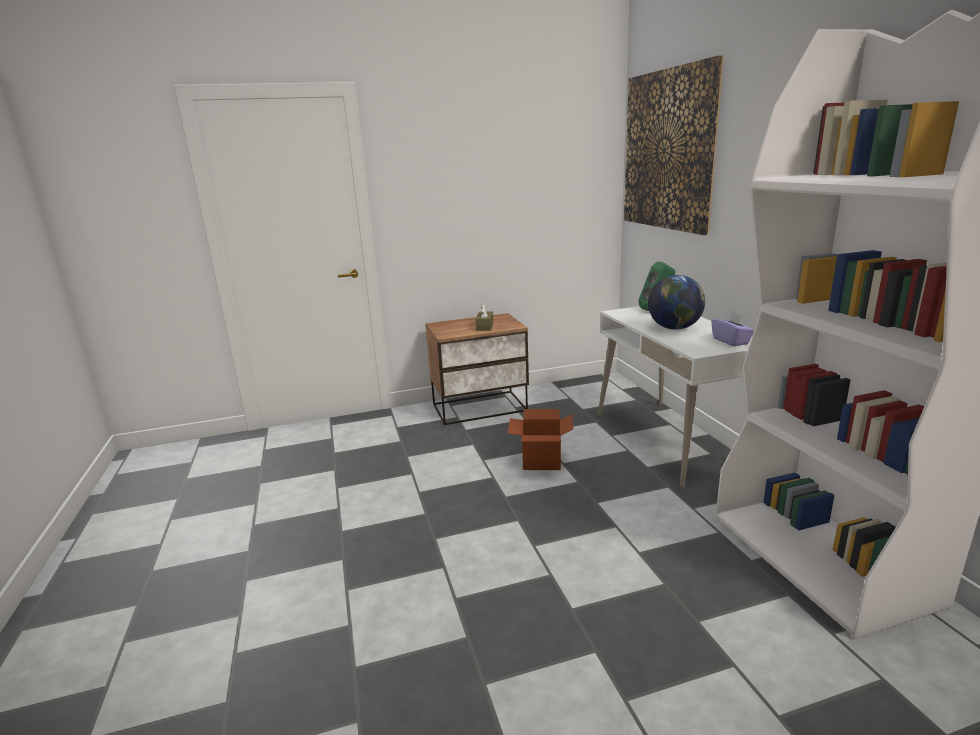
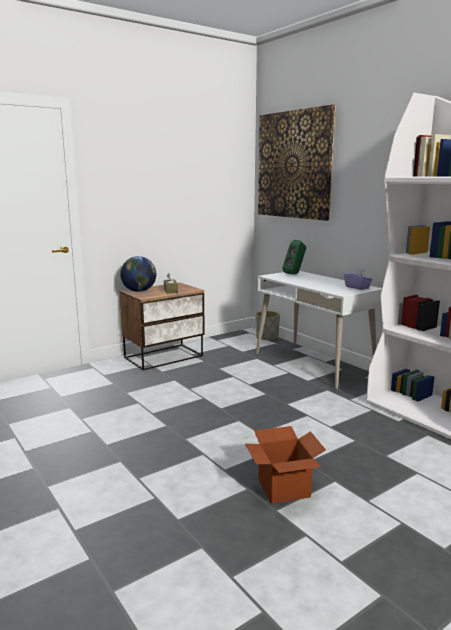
camera: 20 degrees left, 5 degrees down
(542, 461) = (233, 384): cardboard box -> cardboard box (284, 488)
(627, 390) = (267, 338): none -> grey planter
(674, 328) = (316, 282): globe -> globe (139, 291)

